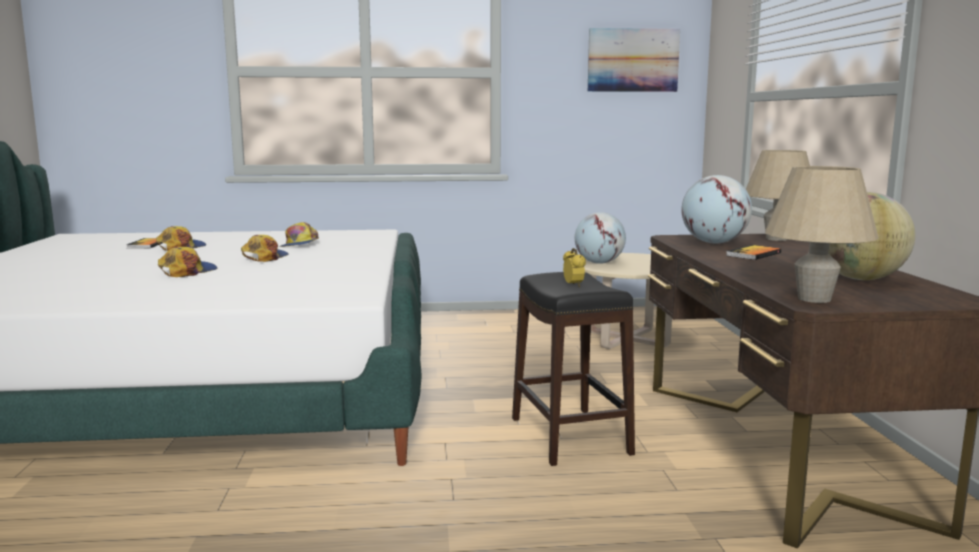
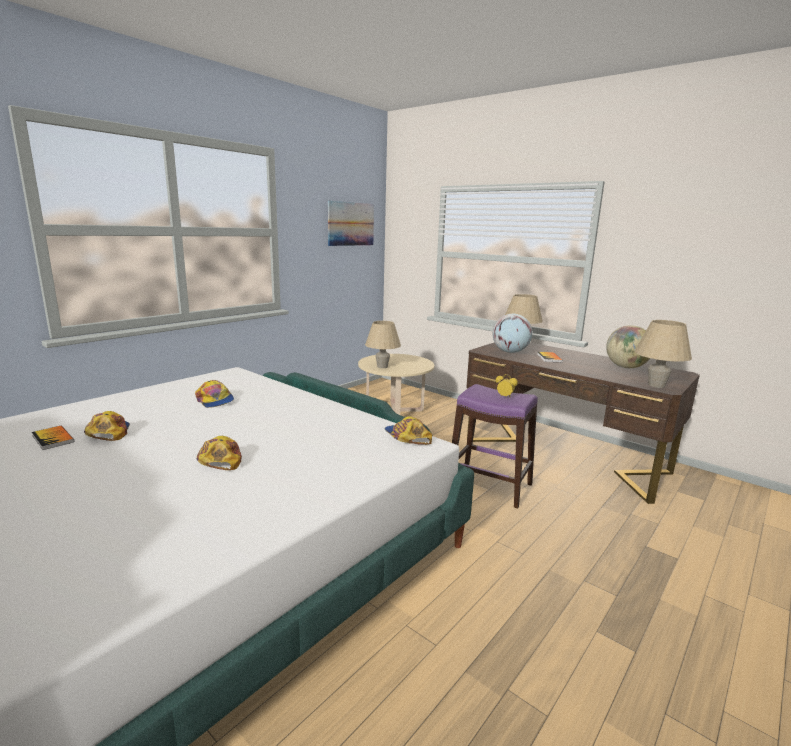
camera: 45 degrees left, 5 degrees up
(264, 257) = (233, 423): cap -> cap (407, 437)
(569, 436) = (489, 486): black stool -> purple stool
(599, 263) = (382, 366): globe -> beige table lamp

